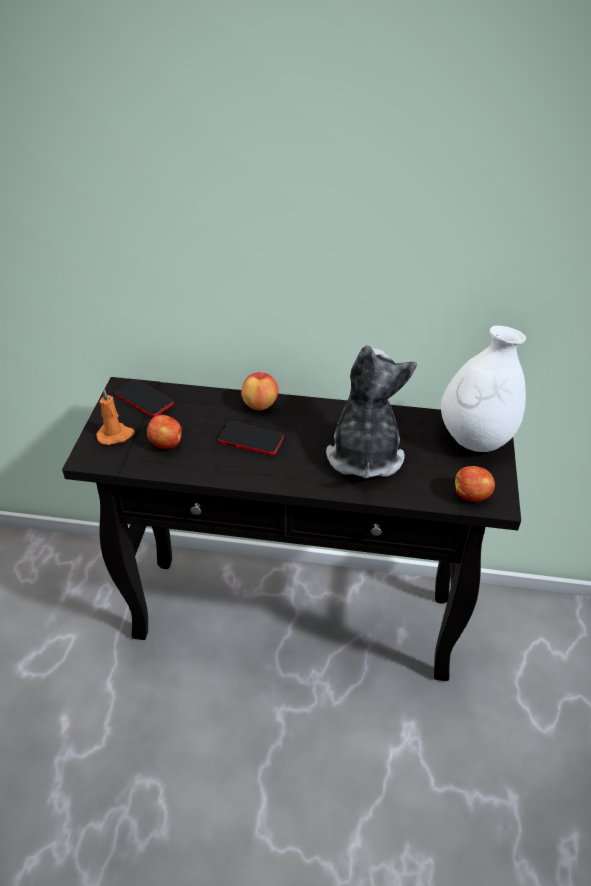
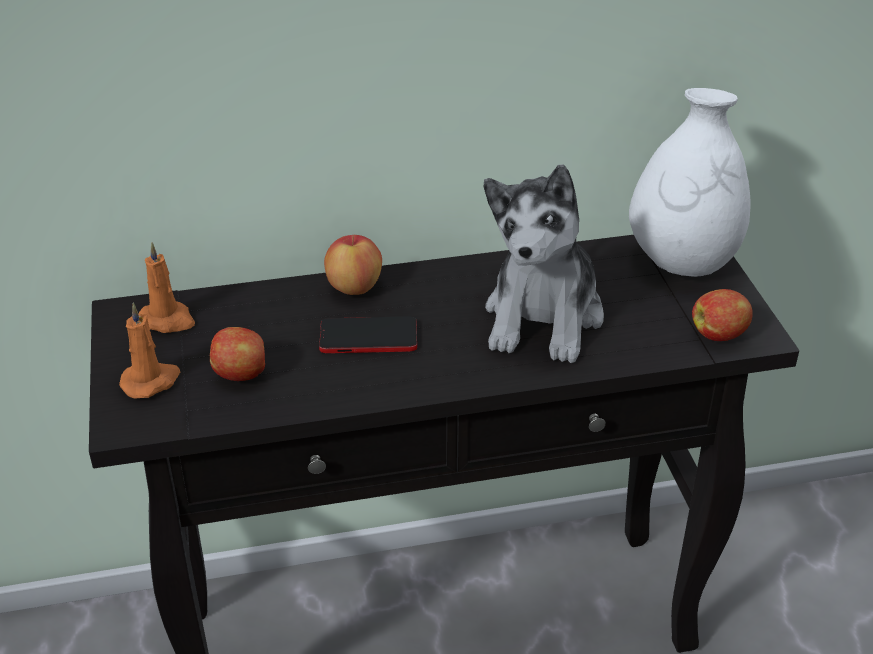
camera: 20 degrees left, 5 degrees down
(144, 399) = (168, 320): phone -> orange candle
(364, 453) = (544, 317): plush toy -> plush toy turned 150 degrees counterclockwise

